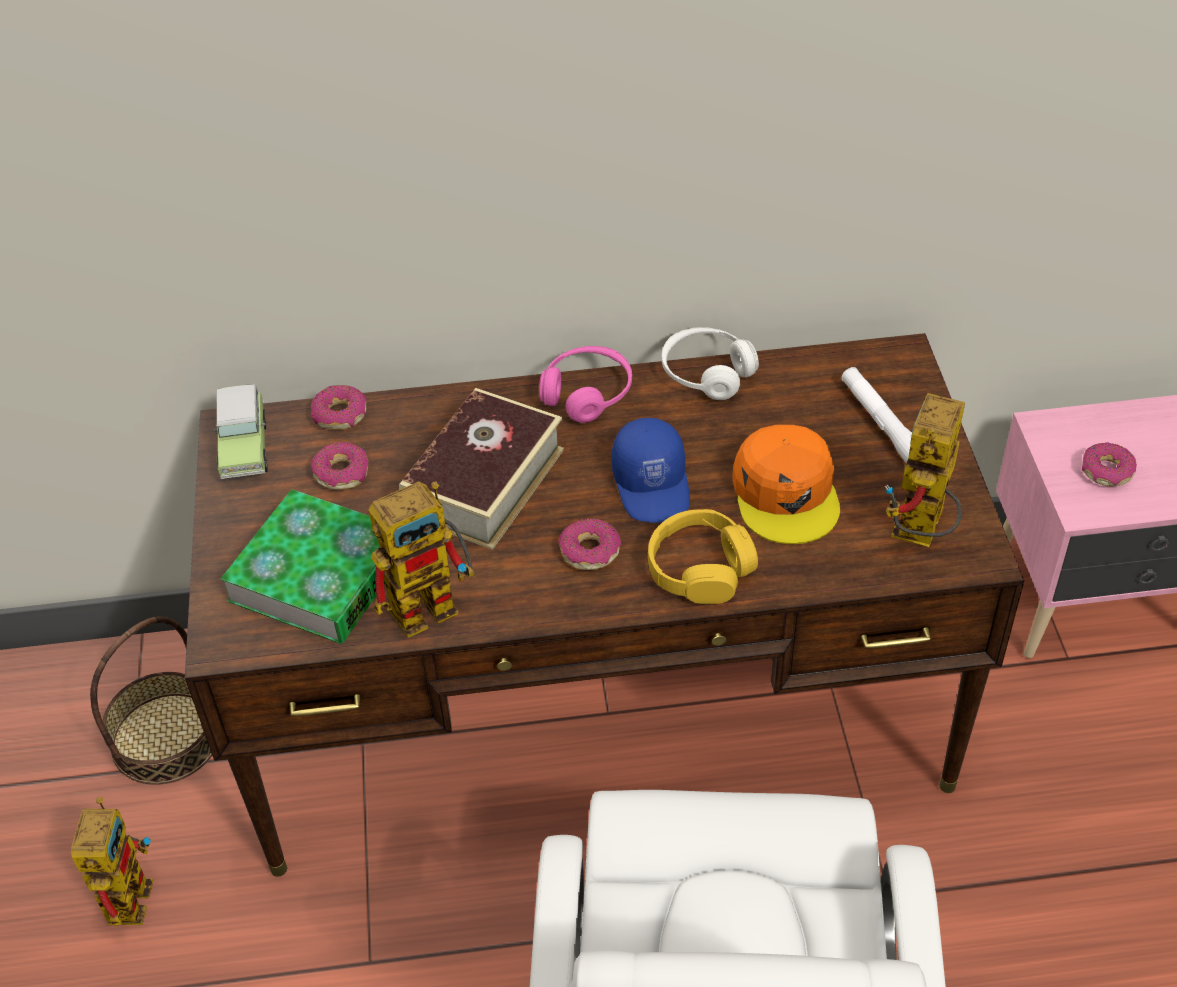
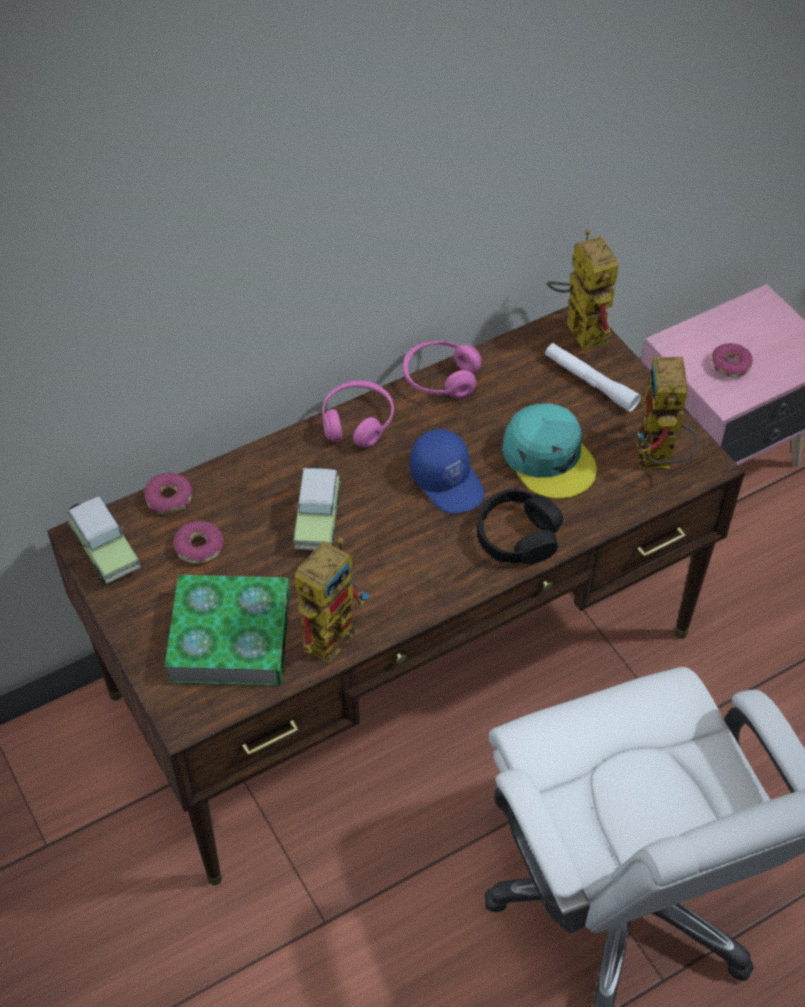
camera: 25 degrees left, 5 degrees up
(127, 890) = (98, 942): toy robot -> toy robot (578, 328)
(166, 738) = (62, 808): basket -> none
(484, 482) = (318, 519): book -> toy car
(589, 551) = (429, 549): donut -> none
(700, 568) = (517, 536): yellow headphones -> black headphones
(707, 373) = (440, 378): white headphones -> pink headphones
(786, 493) = (549, 458): orange cap -> turquoise cap

